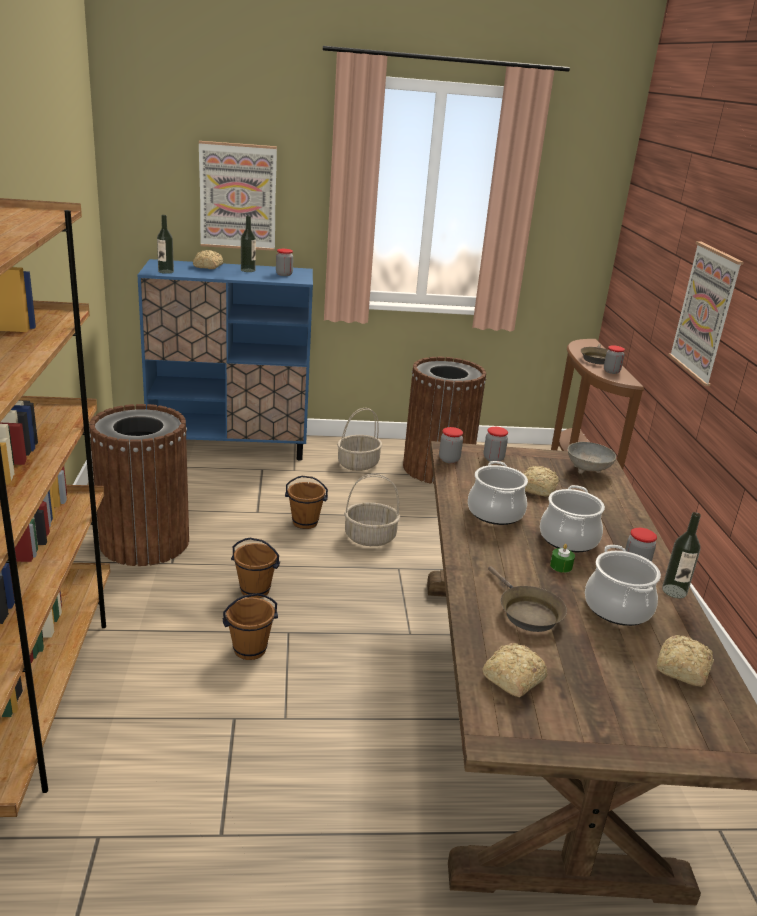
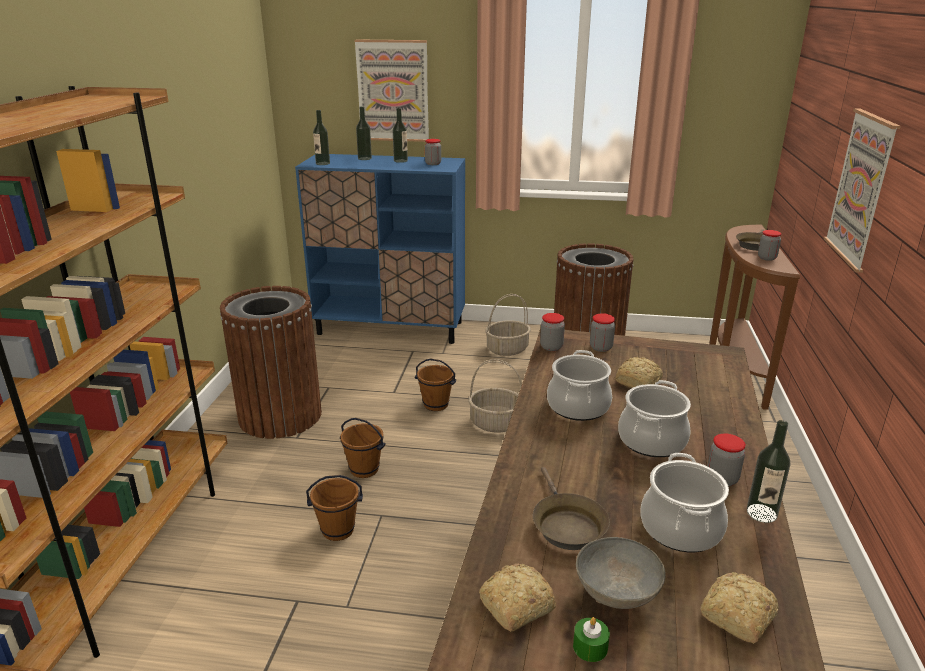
camera: 15 degrees right, 0 degrees up
(207, 266) = (364, 158): bread -> bottle
(561, 566) = (630, 472): green candle -> green candle (590, 647)
(587, 471) = (704, 364): grey bowl -> grey bowl (615, 596)

